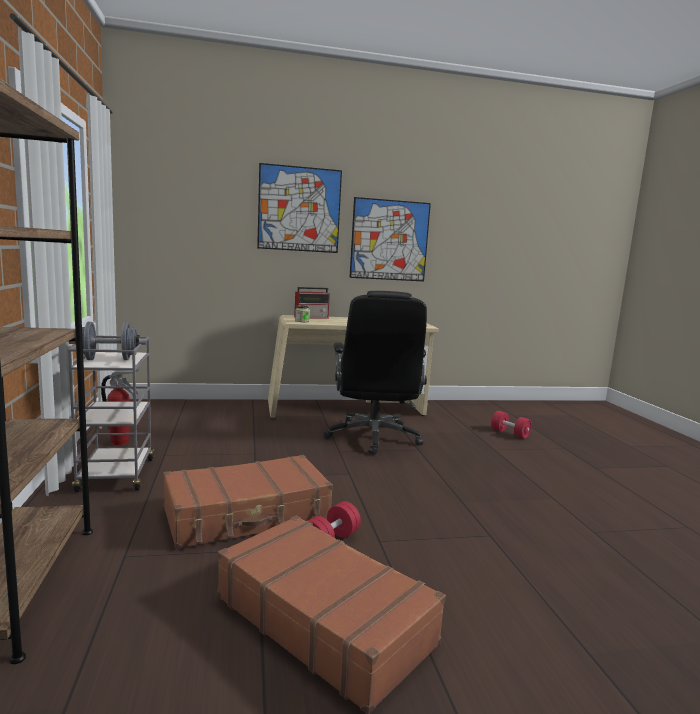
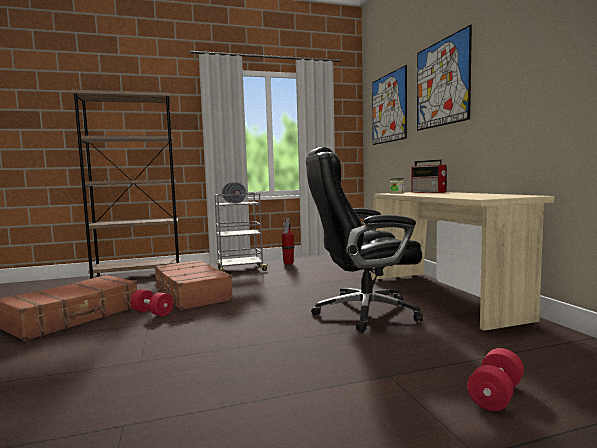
camera: 85 degrees right, 5 degrees down
(389, 240) = (520, 87): picture -> picture (388, 108)

